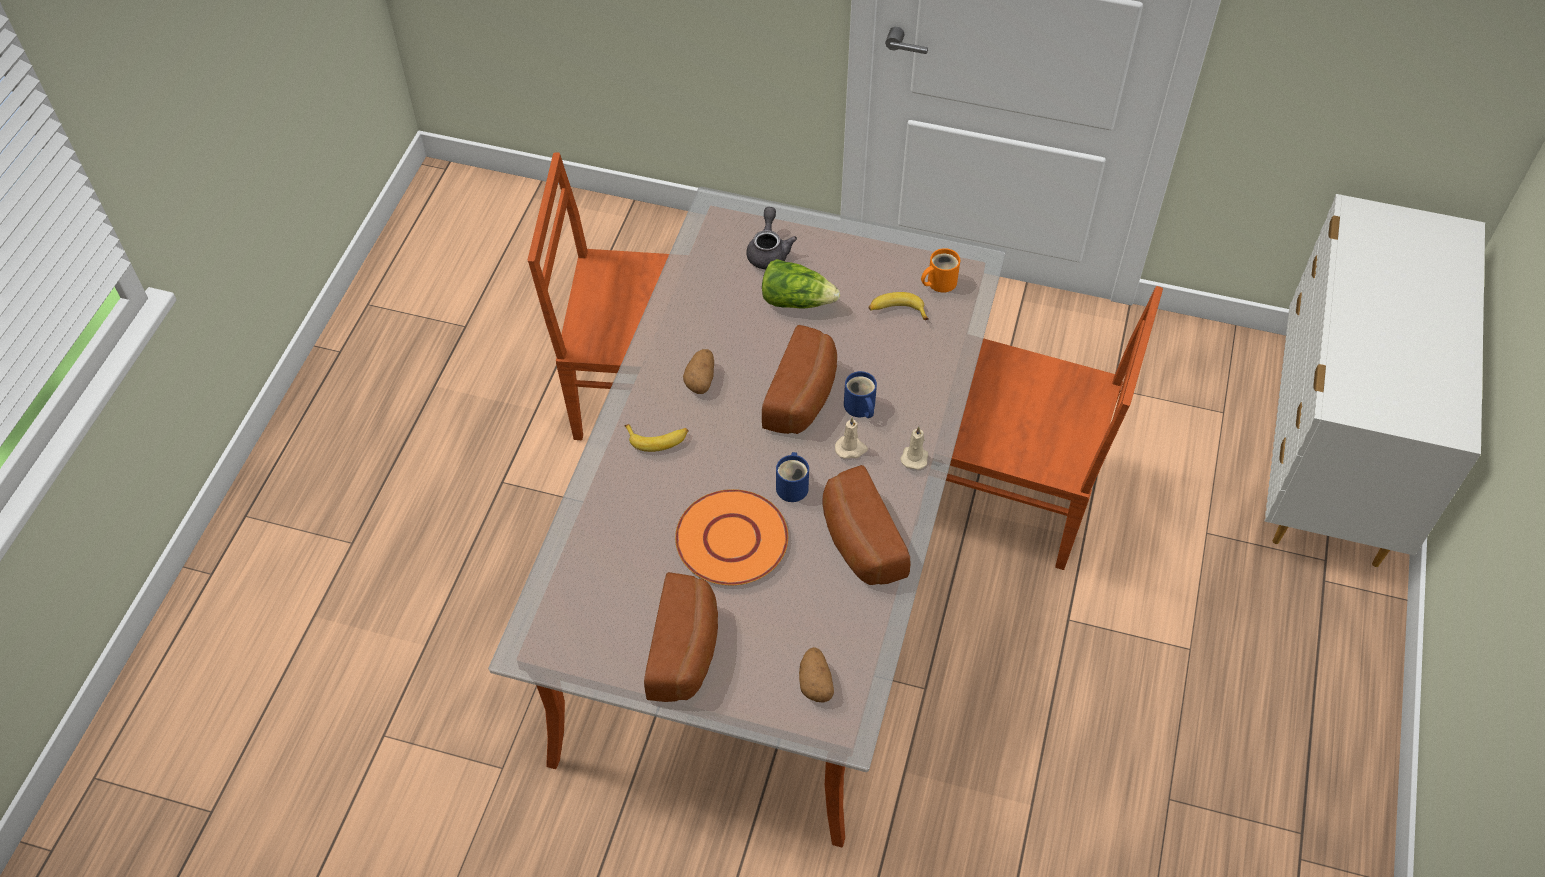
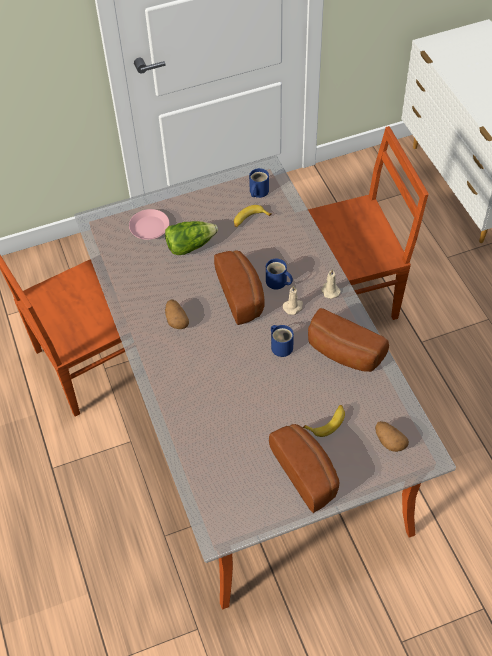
camera: 35 degrees left, 0 degrees up
(658, 439) = (182, 368): banana -> banana (327, 422)
(731, 539) = (274, 396): orange plate -> none
(768, 251) = (149, 227): grey teapot -> pink plate
(939, 282) = (257, 192): orange mug -> blue mug

